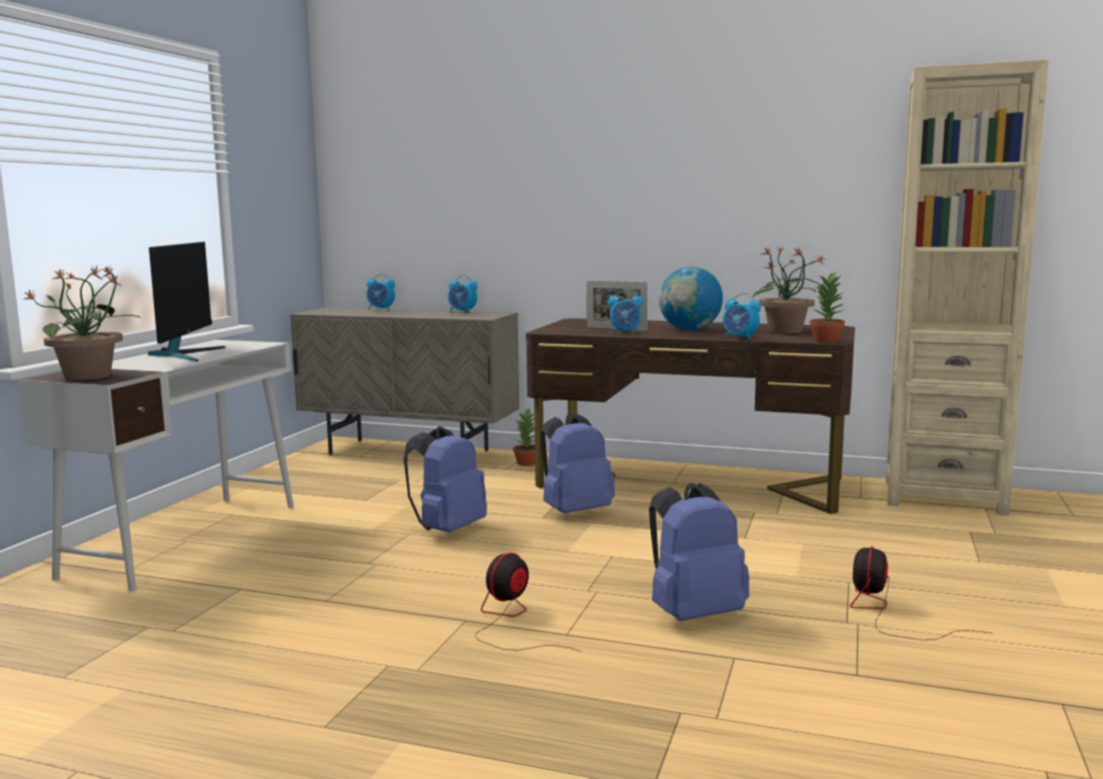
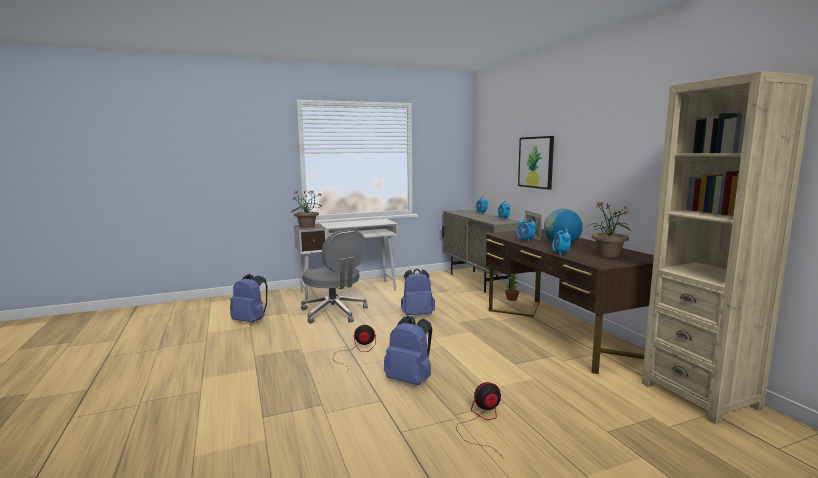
camera: 50 degrees right, 0 degrees up
(184, 354) = (355, 223): monitor -> none
(274, 583) = (334, 313): none -> grey office chair
(535, 195) = (536, 162): none -> picture
(574, 511) = (476, 325): blue backpack -> blue backpack (251, 321)
(827, 340) = (599, 264): potted plant -> none

